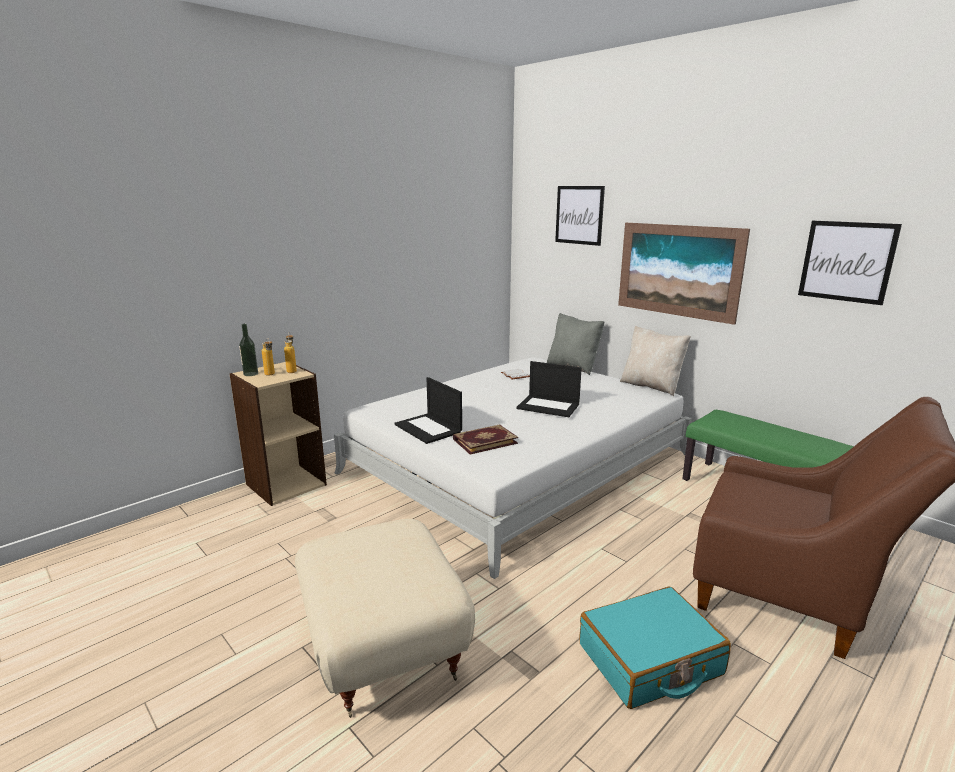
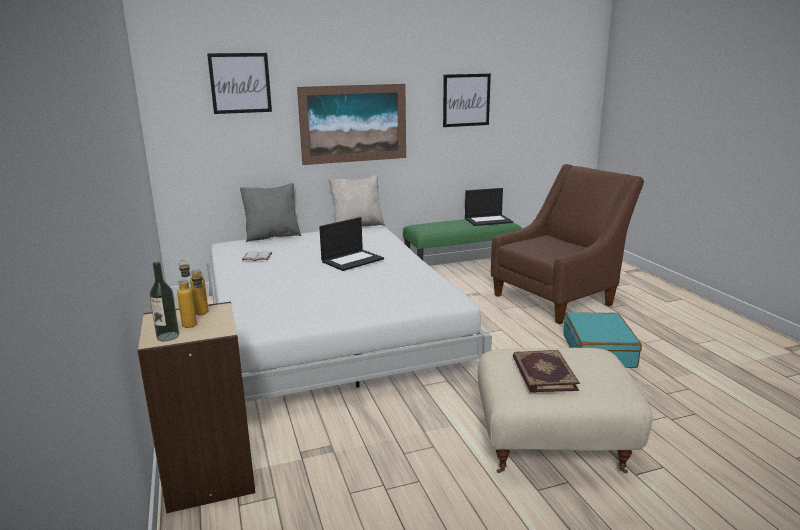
camera: 65 degrees left, 0 degrees up
(429, 428) = (340, 310): laptop -> laptop (488, 220)
(484, 441) = (394, 294): book -> book (542, 374)

